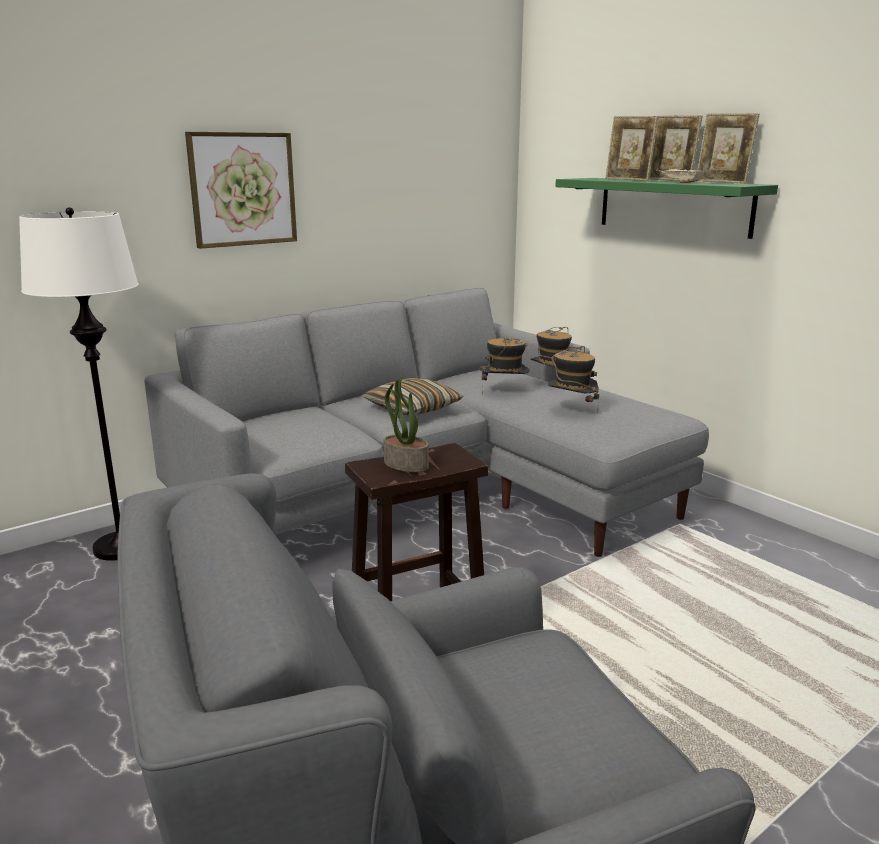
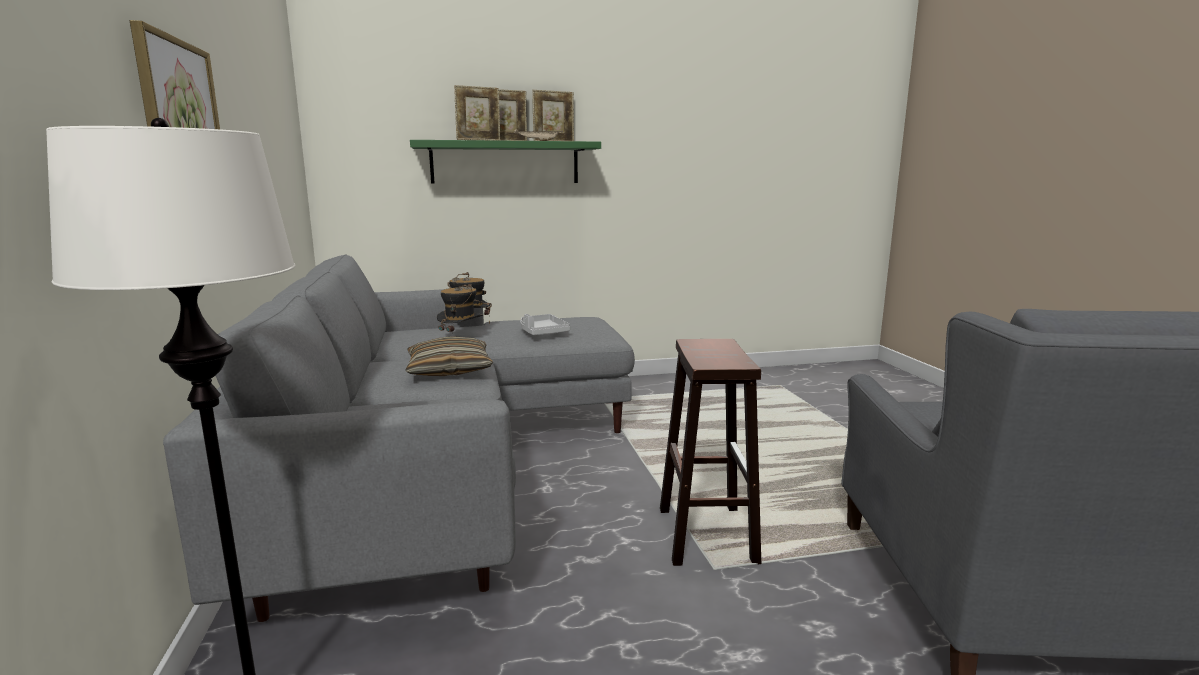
camera: 65 degrees left, 5 degrees down
(405, 465) = (714, 355): potted plant -> none
(571, 411) = (542, 332): hat -> grey tray

